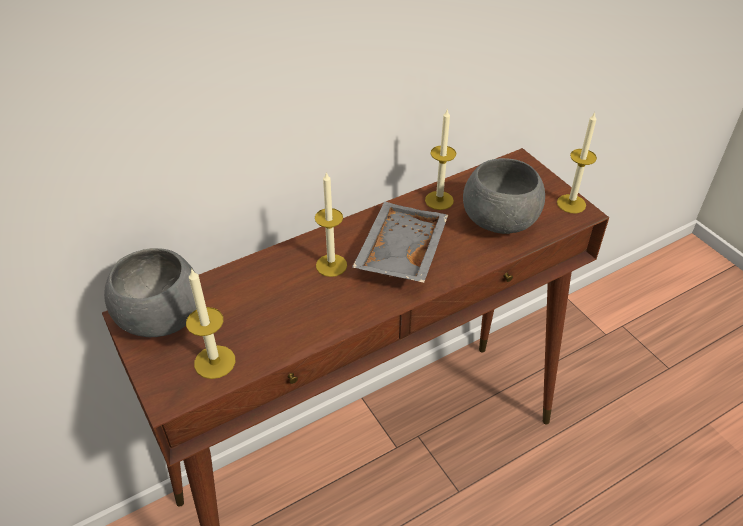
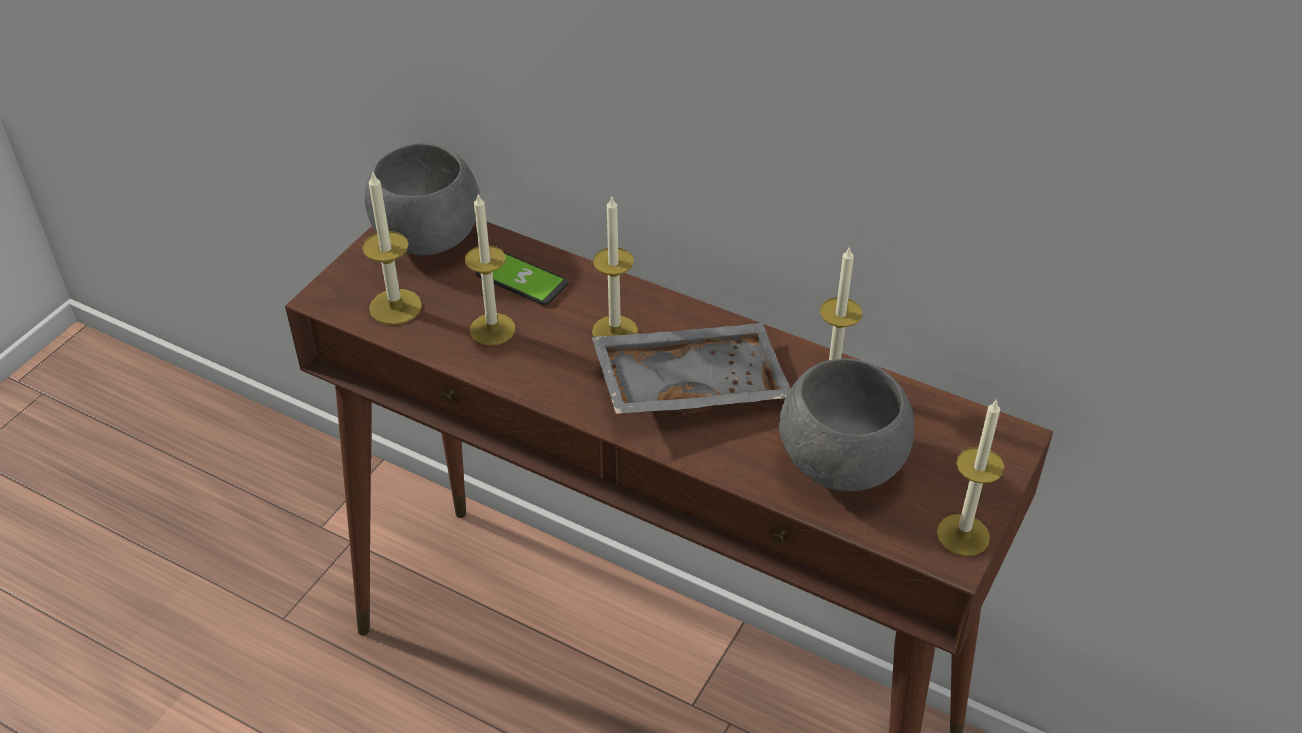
camera: 60 degrees right, 0 degrees up
(248, 288) = (522, 280): none -> phone
(281, 320) = (492, 329): none -> candle

